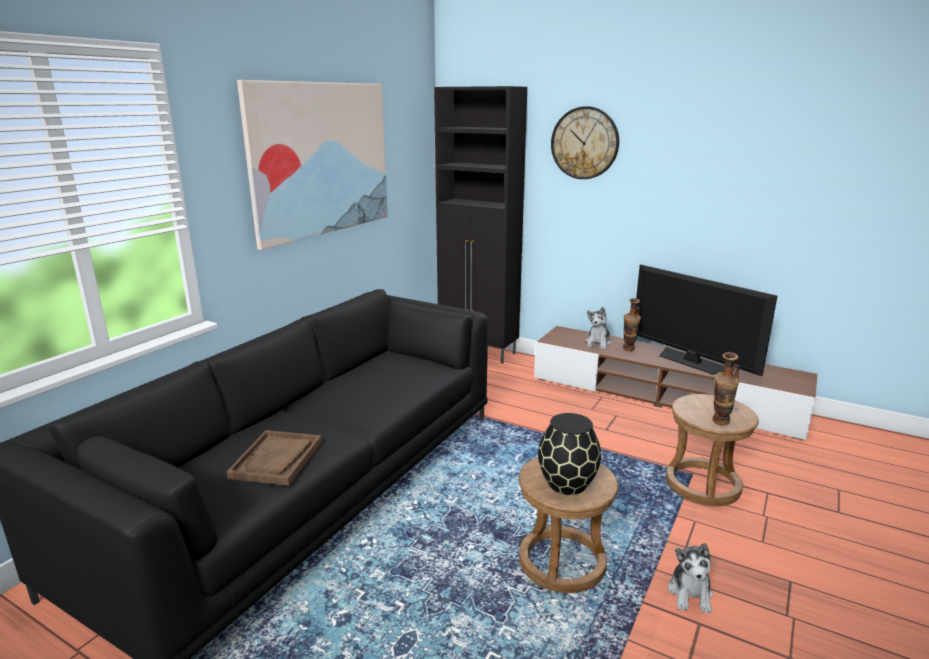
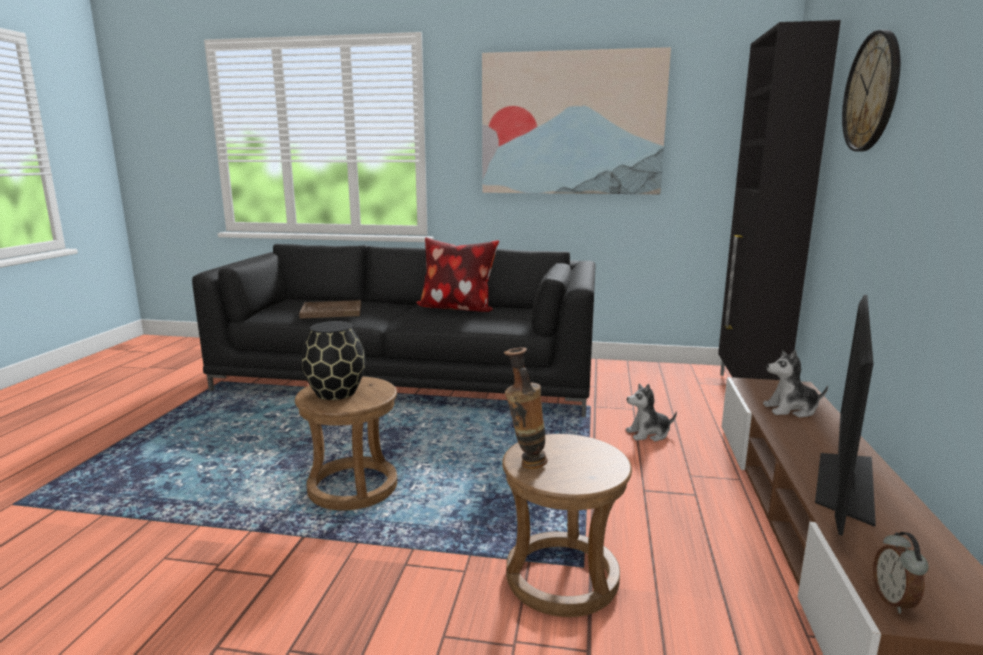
camera: 70 degrees right, 5 degrees down
(347, 385) = (456, 309): none -> pillow
(628, 350) = (801, 431): vase -> none
(690, 593) = (319, 568): plush toy -> plush toy (648, 434)
(792, 387) = (894, 601): none -> alarm clock

